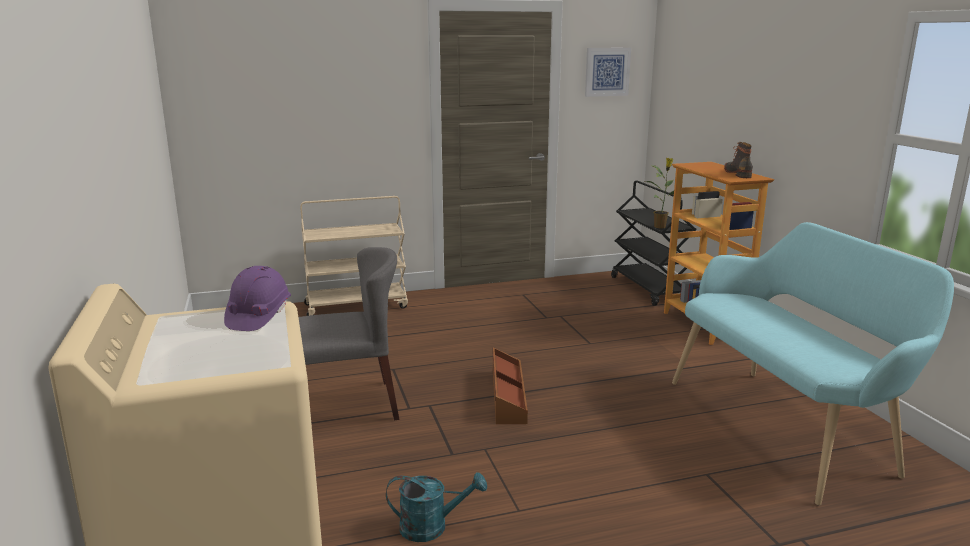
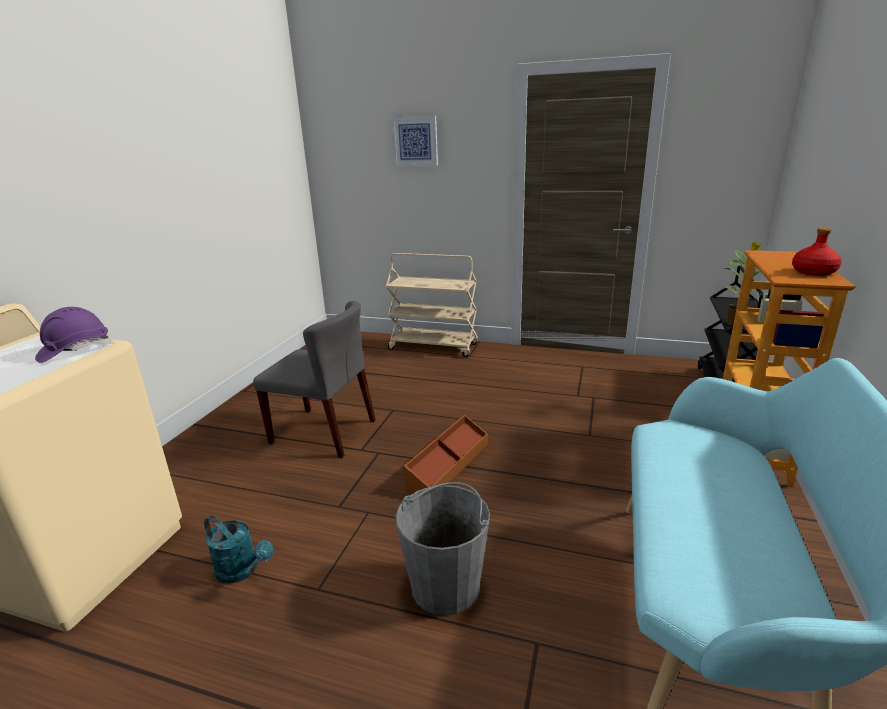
camera: 35 degrees right, 5 degrees up
(607, 72) = (723, 136): picture -> picture (415, 141)
(611, 469) = (446, 585): none -> grey bucket
(738, 173) = (813, 272): boot -> red bottle

